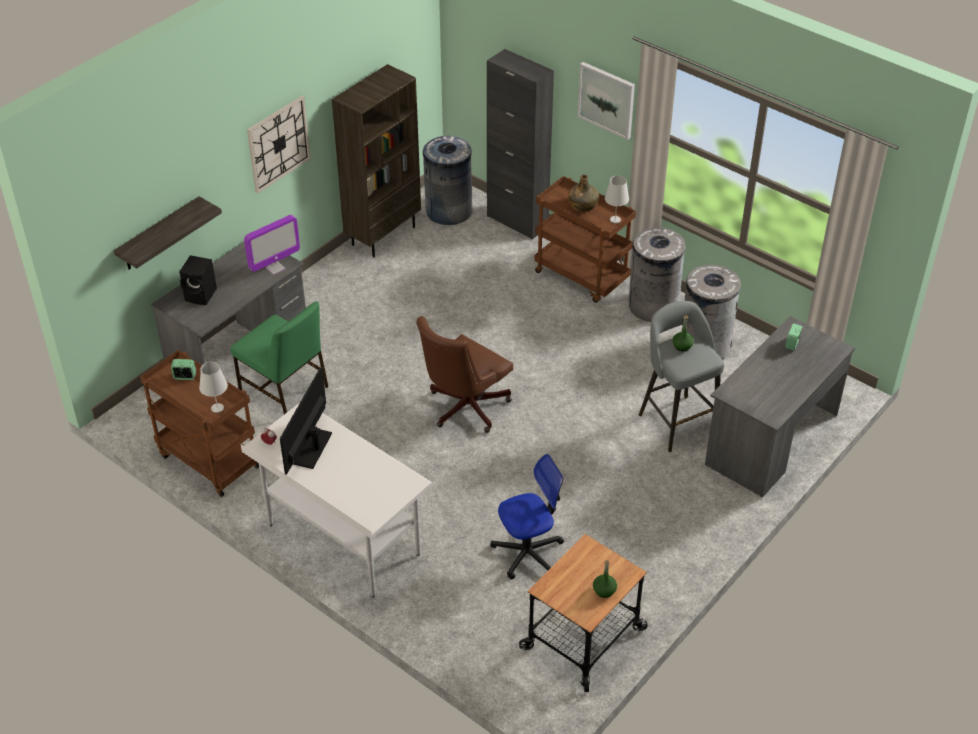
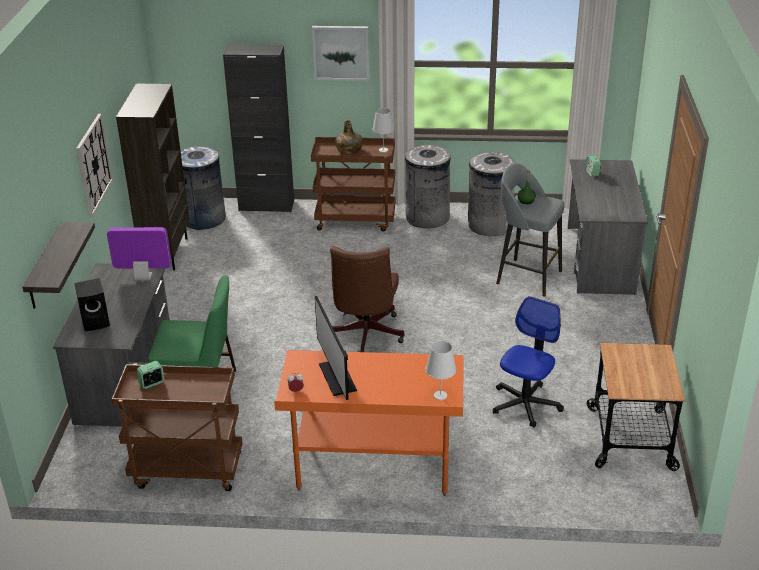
camera: 35 degrees left, 10 degrees down
(217, 408) = (211, 392): white table lamp -> white table lamp (440, 396)
(275, 268) = (143, 277): monitor -> monitor turned 105 degrees counterclockwise
(343, 540) = (373, 468): white desk -> orange desk
(604, 590) = (659, 370): green bottle -> none

